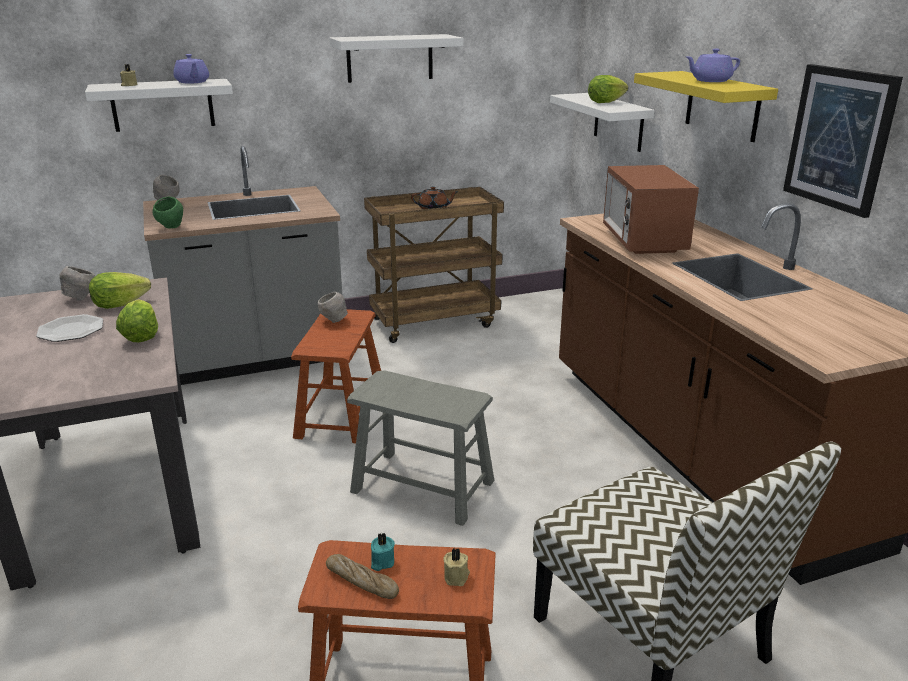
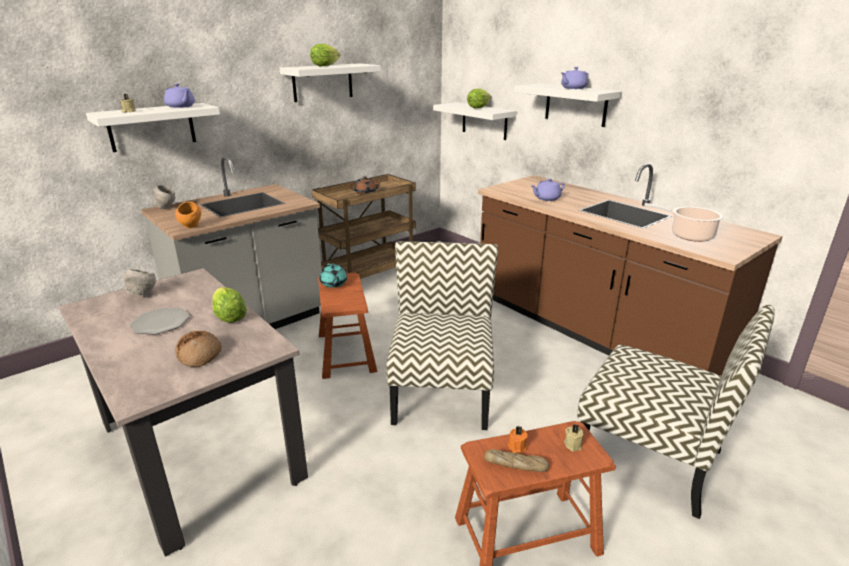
camera: 20 degrees left, 0 degrees up
(75, 371) = (200, 355): none -> bread
(119, 304) = (184, 295): lettuce -> lettuce (325, 66)
(171, 228) = (191, 227): green bowl -> orange bowl
(333, 321) = (333, 284): grey bowl -> turquoise teapot
(381, 562) = (516, 447): turquoise candle -> orange candle
(422, 486) = (441, 392): grey stool -> chair
(643, 241) = (546, 198): microwave -> purple teapot
(722, 106) = (575, 104): yellow shelf -> white shelf
(802, 320) = (688, 235): none -> cooking pot
(839, 138) = (672, 120): picture -> none

